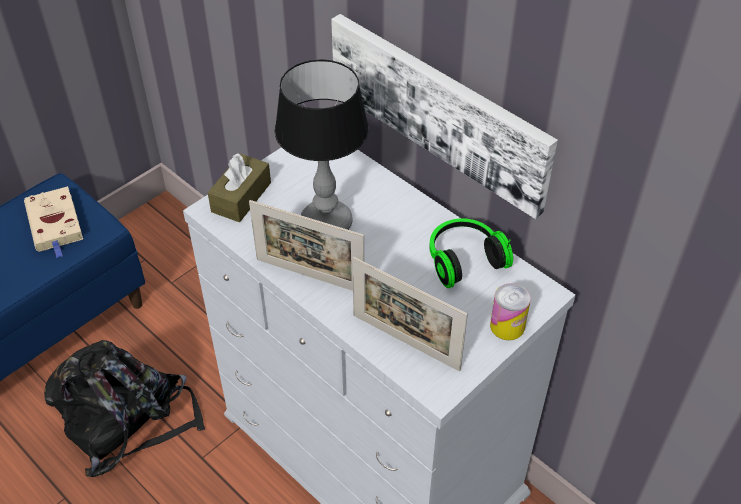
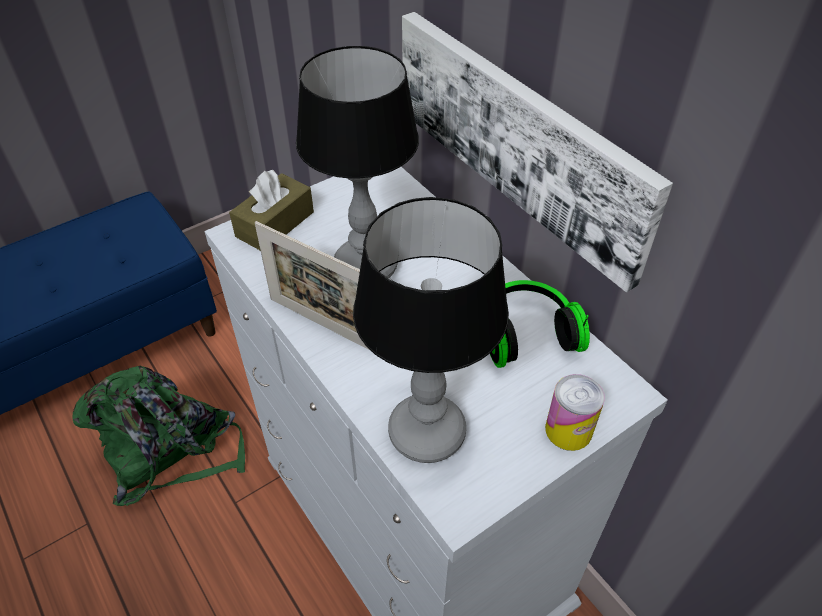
camera: 10 degrees right, 0 degrees up
(55, 224) = (128, 240): beige book -> none
(128, 421) = (171, 451): black backpack -> green backpack
(405, 342) = (428, 432): picture frame -> table lamp

